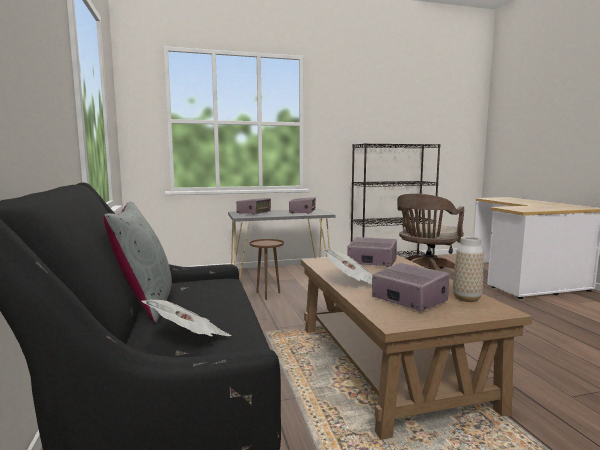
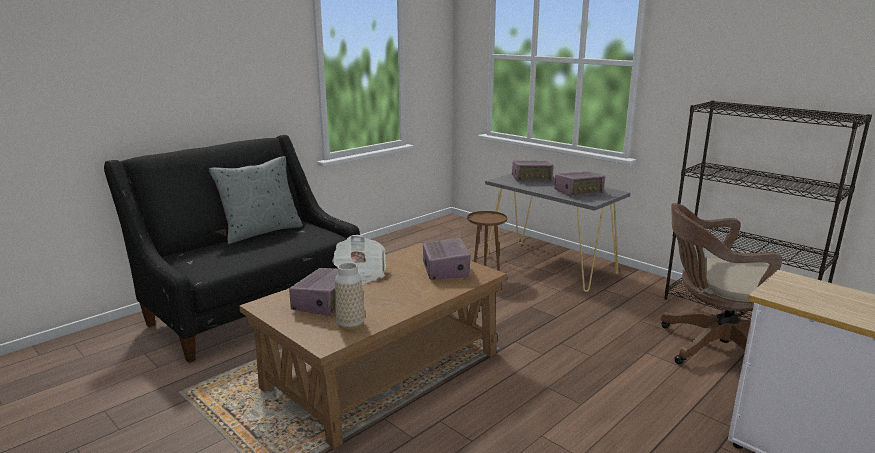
camera: 60 degrees right, 10 degrees up
(189, 339) = (208, 258): newspaper -> none

